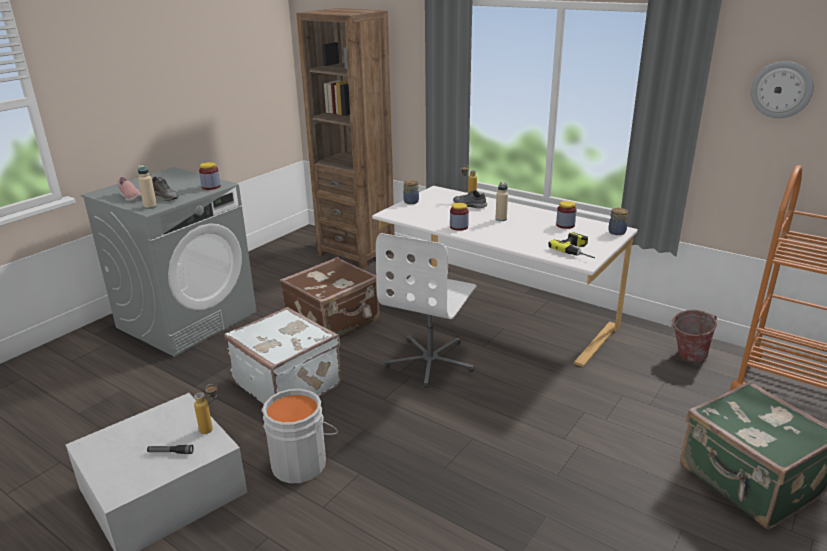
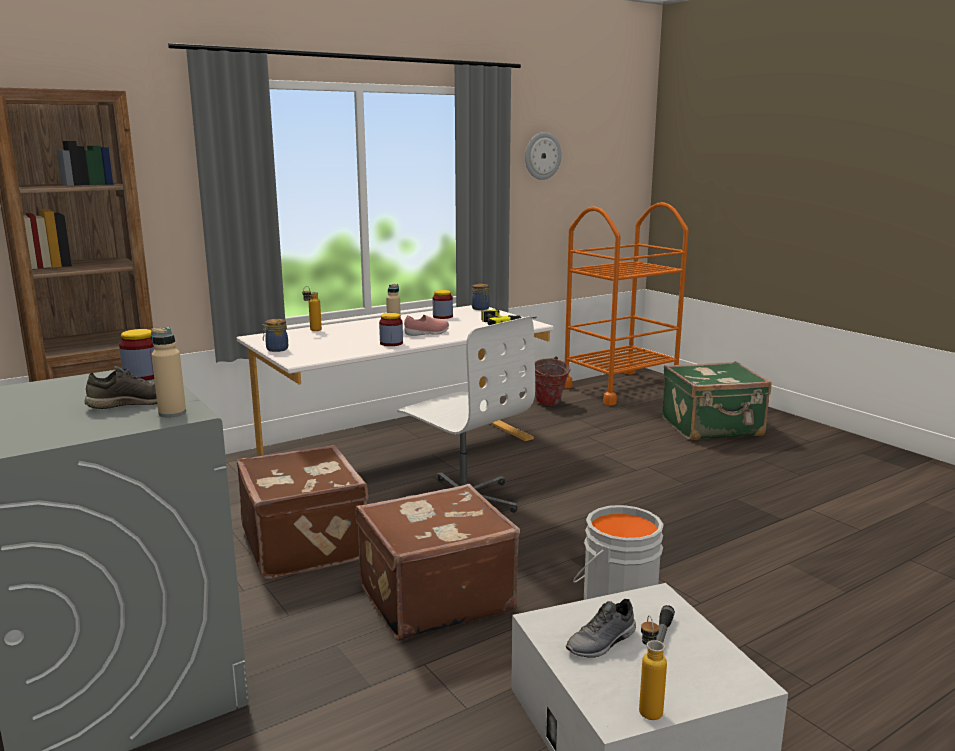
camera: 70 degrees left, 10 degrees down
(130, 197) = (73, 427): pink shoe -> pink shoe (427, 333)
(211, 429) = (617, 599): bottle -> bottle (648, 706)
(288, 383) = (434, 597): white suitcase -> brown suitcase
(469, 205) = (334, 333): grey shoe -> grey shoe (602, 643)

